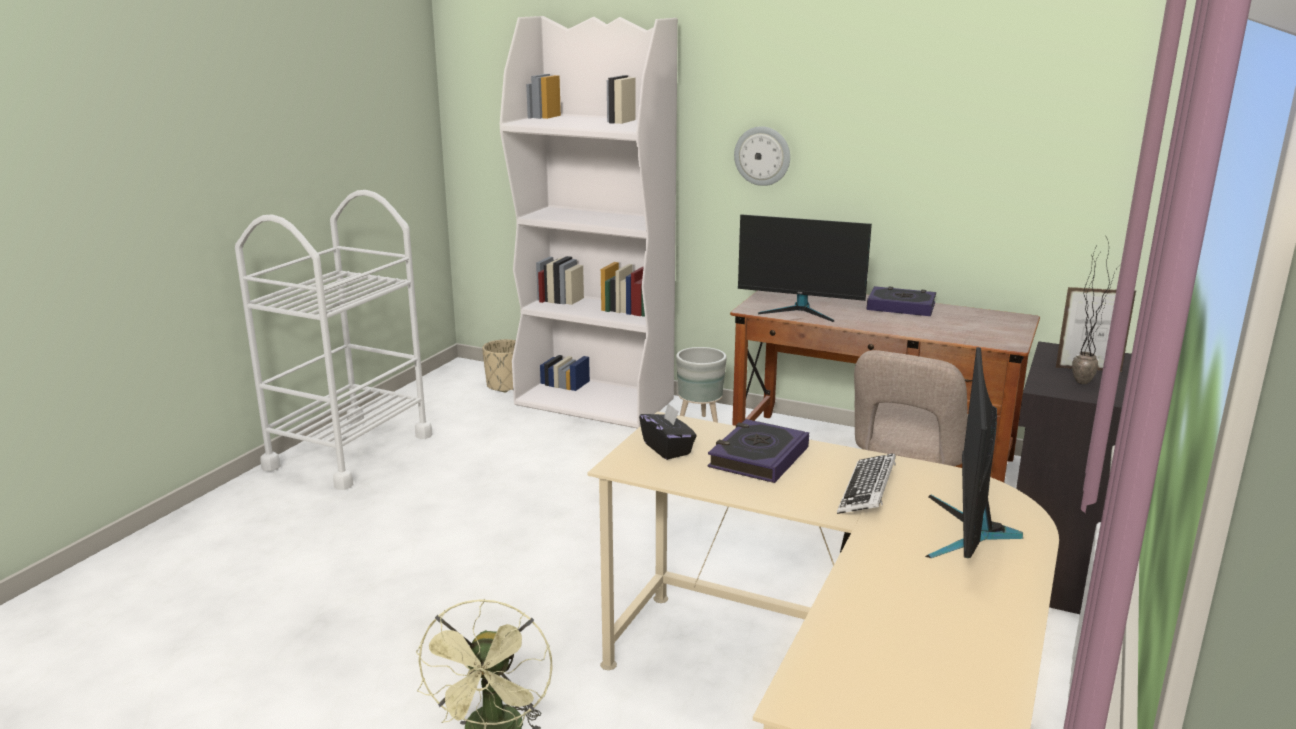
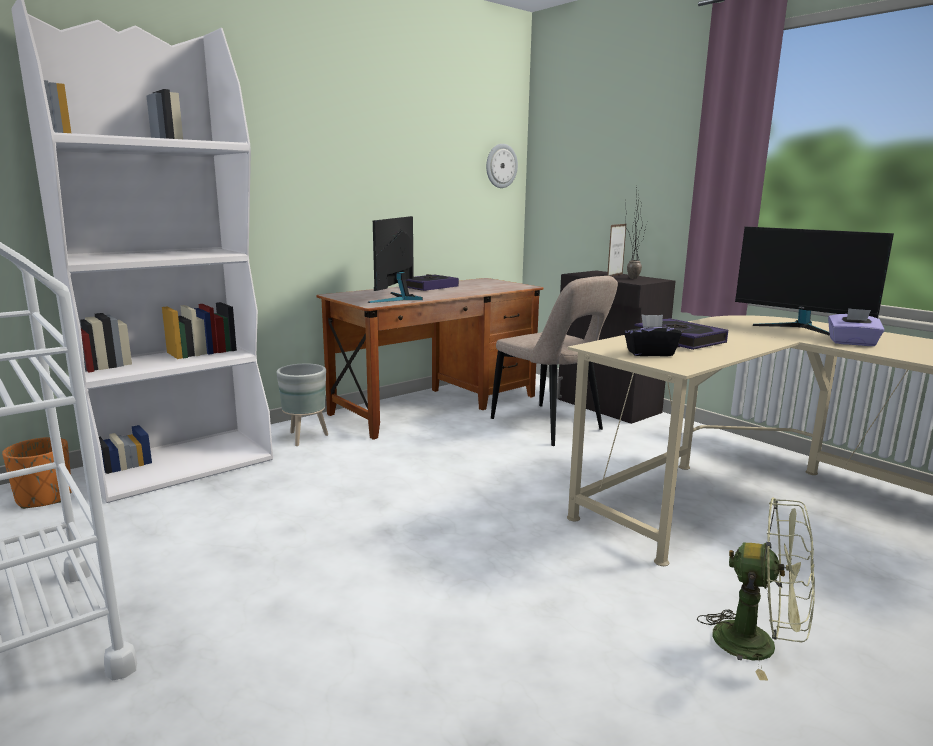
camera: 65 degrees left, 5 degrees down
(505, 385) = (44, 498): beige planter -> orange planter
(762, 156) = (294, 180): wall clock -> wall clock (501, 166)
(800, 311) = (398, 298): monitor -> monitor turned 150 degrees clockwise
(867, 491) = (742, 332): keyboard -> none
(894, 567) = (852, 343): none -> purple tissue box

